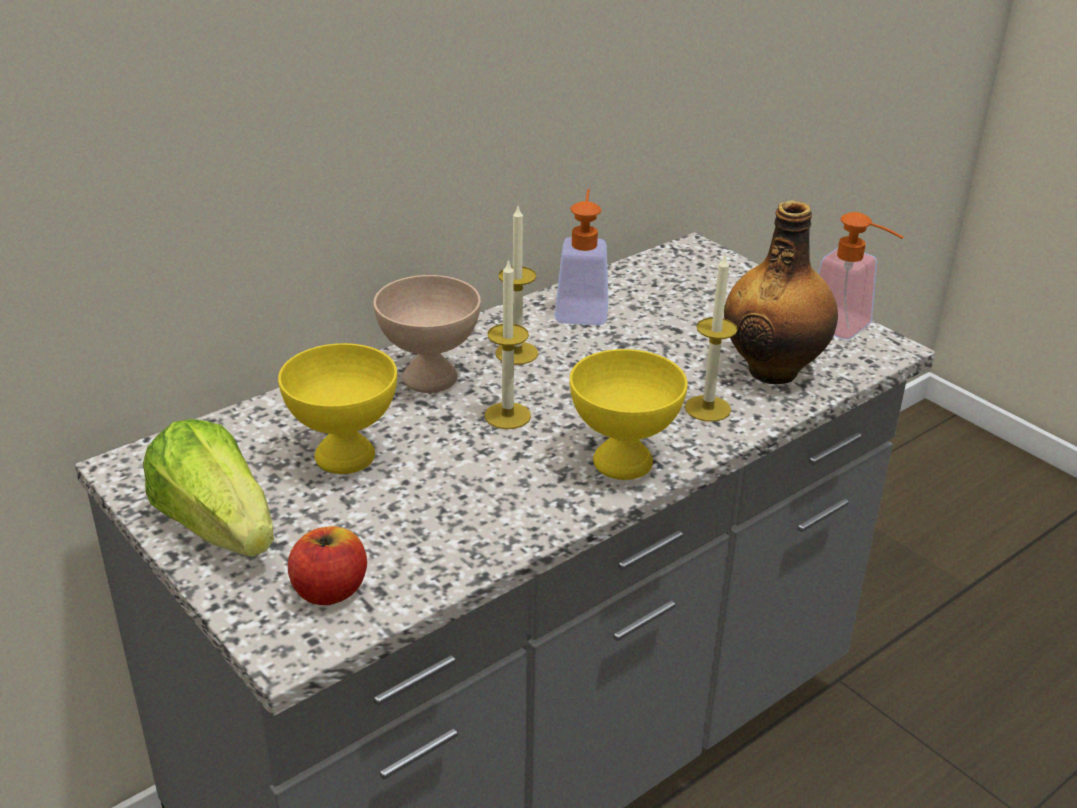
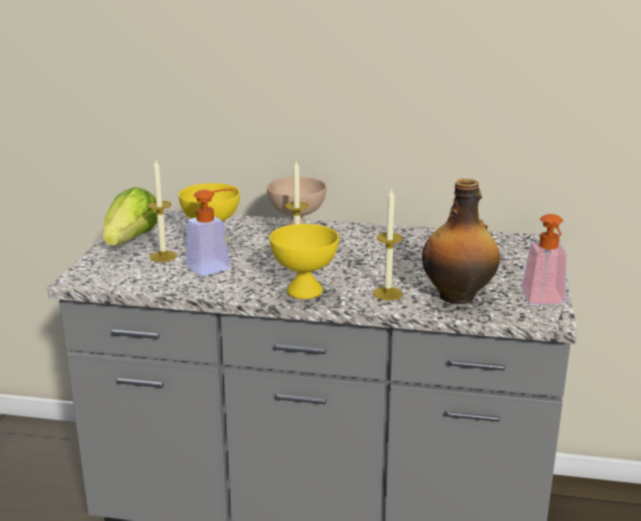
camera: 50 degrees right, 10 degrees down
(329, 590) = (121, 272): apple -> none
(516, 353) = (351, 241): candle -> candle (163, 256)
(582, 308) = (420, 239): soap dispenser -> soap dispenser (215, 266)

